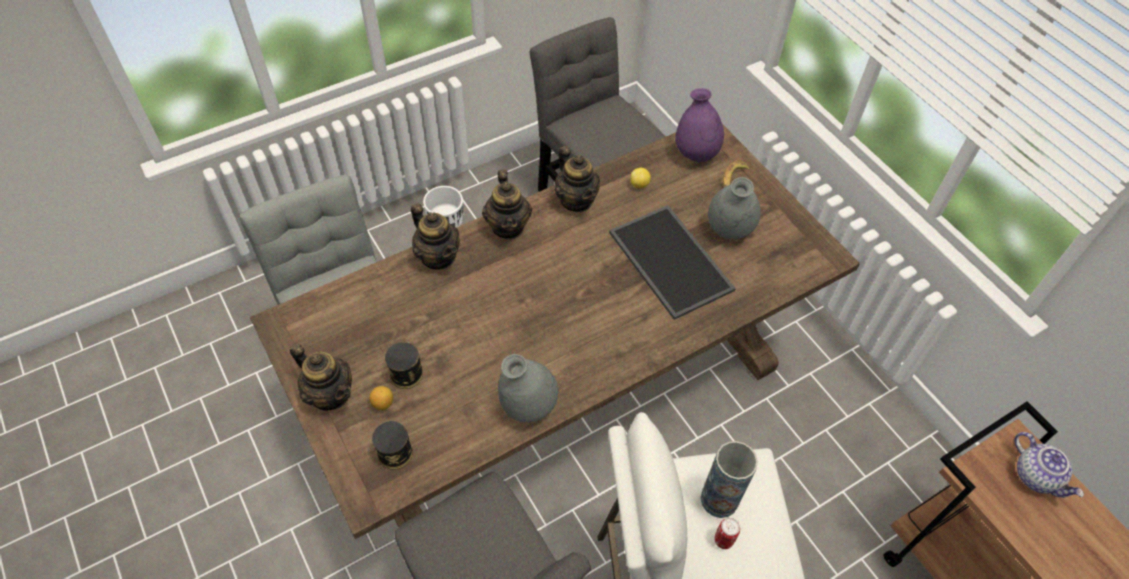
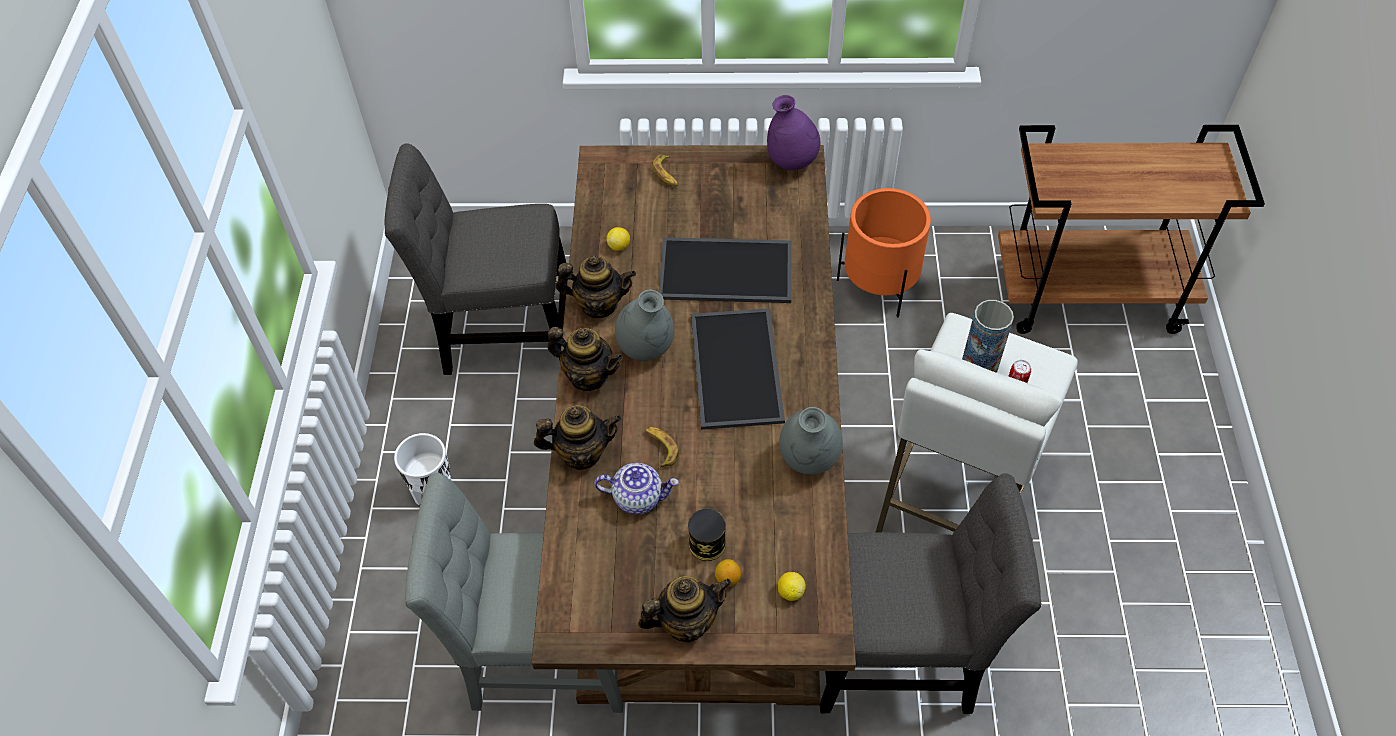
camera: 55 degrees left, 0 degrees up
(395, 453) = (790, 592): can -> lemon
(473, 302) = (660, 448): none -> banana
(581, 316) = (738, 369): none -> tray
(696, 154) = (616, 184): purple vase -> purple vase (792, 162)
(729, 230) = (723, 210): grey vase -> grey vase (646, 348)
(839, 419) = (879, 285): none -> orange planter
(1036, 476) = (1074, 163): teapot -> teapot (638, 497)

